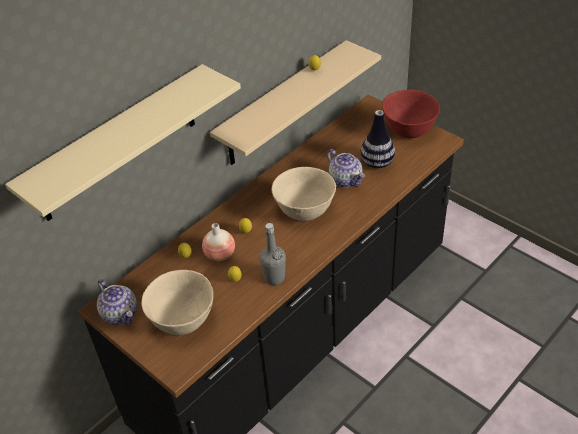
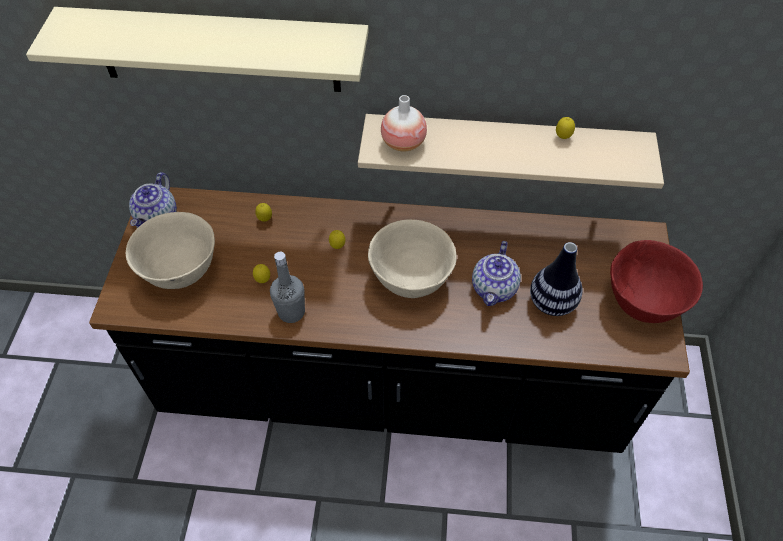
camera: 50 degrees right, 10 degrees up
(220, 254) = (288, 245): vase -> vase (403, 143)

